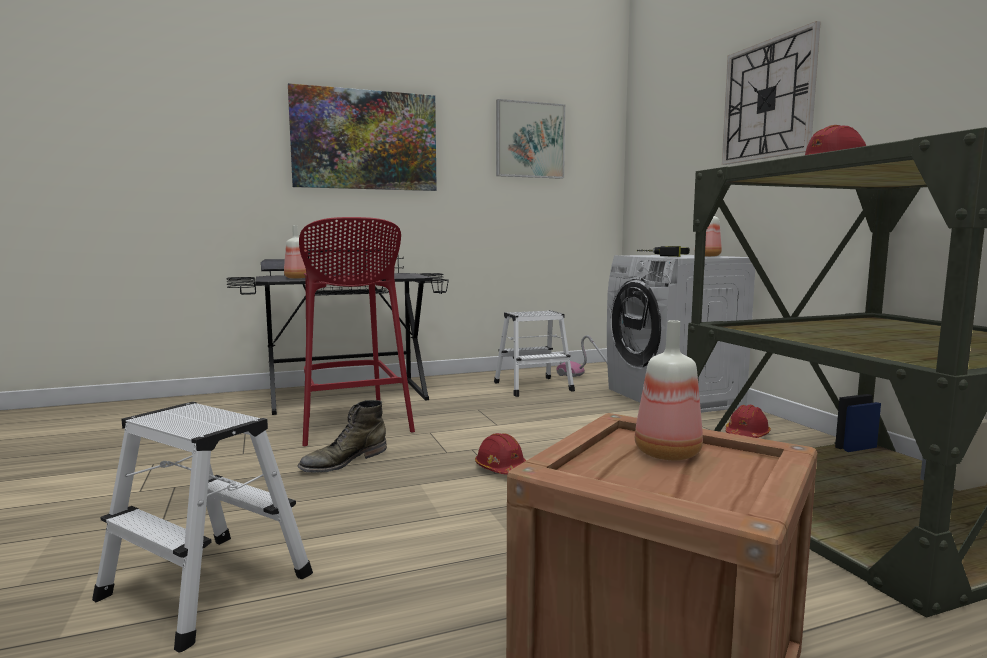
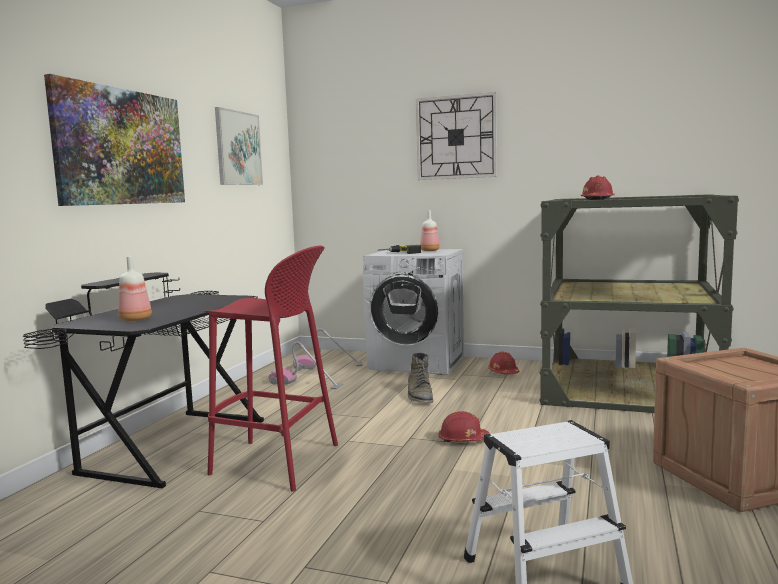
camera: 50 degrees left, 0 degrees up
(343, 461) = (361, 483): green boot -> green boot (420, 396)
(532, 386) = (305, 384): white step ladder -> vacuum cleaner
(667, 454) = (727, 366): bottle -> none

